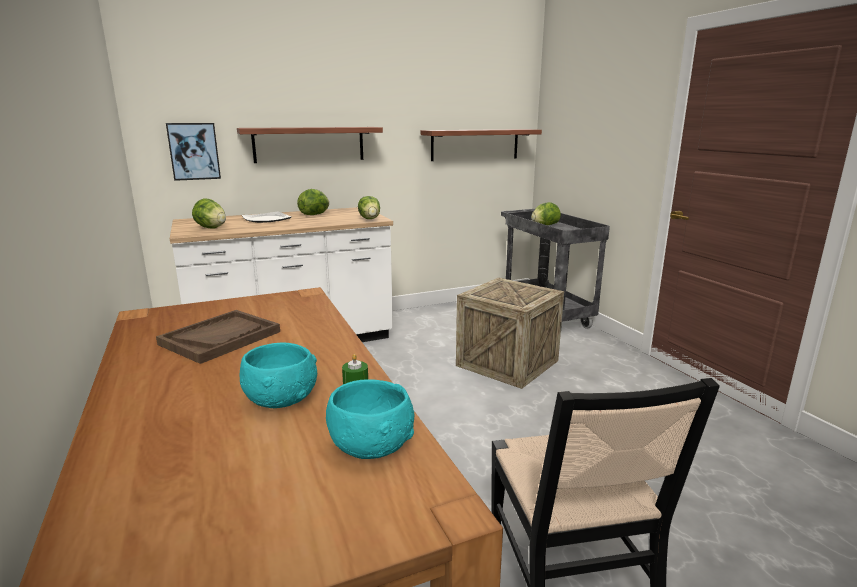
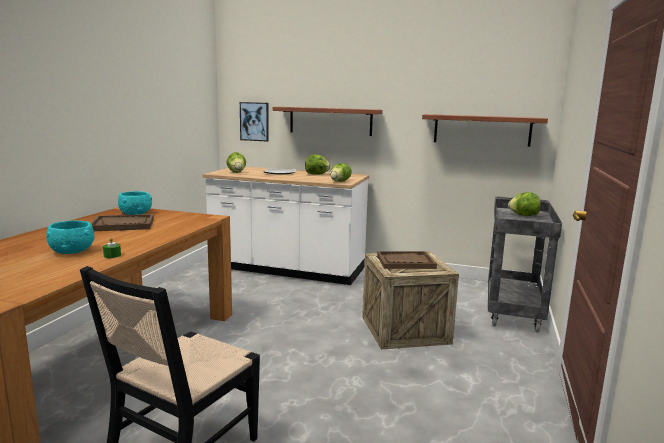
camera: 40 degrees right, 5 degrees down
(371, 444) = (47, 276): turquoise bowl -> turquoise bowl (136, 214)
(507, 293) = (405, 262): none -> brown tray

